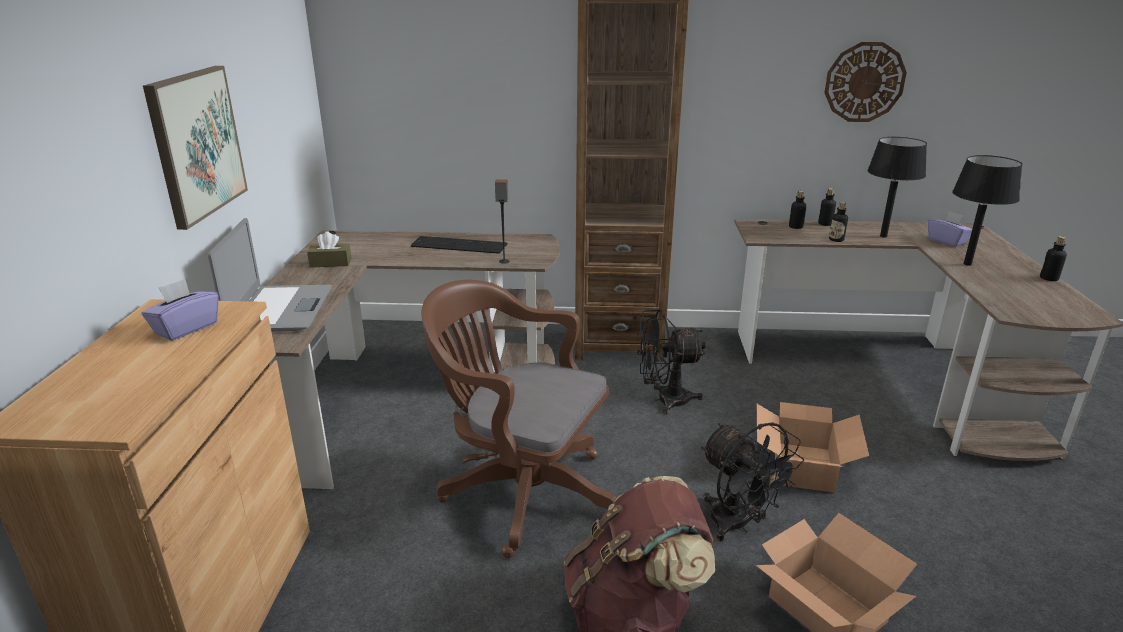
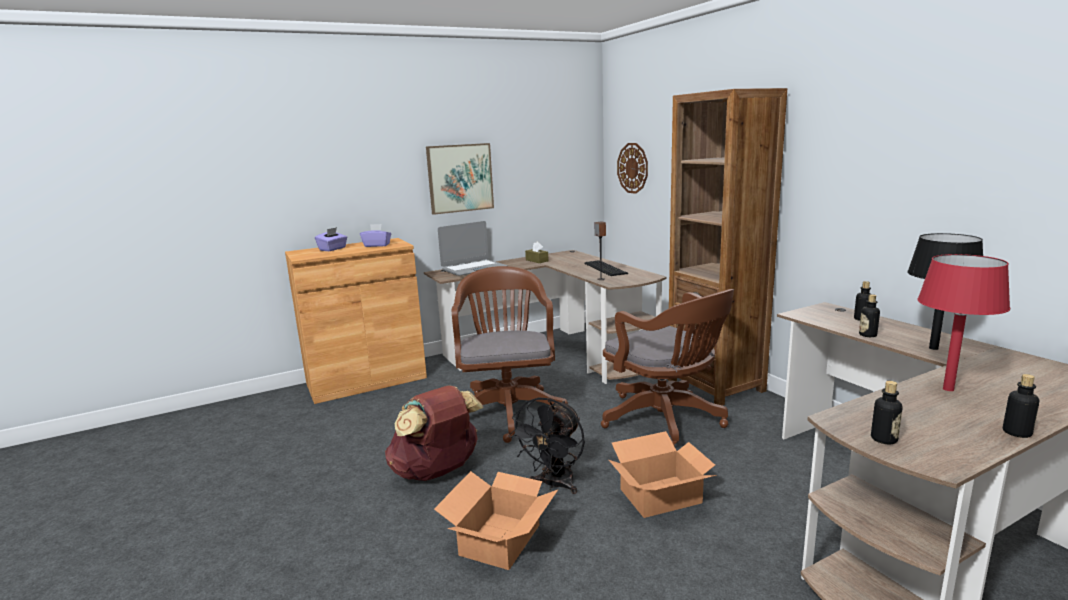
camera: 60 degrees right, 10 degrees down
(664, 400) = (666, 421): black fan -> brown office chair
(825, 224) = (902, 326): bottle -> bottle (883, 439)
(864, 82) = (964, 174): wall clock -> wall clock (632, 168)
(947, 241) = (1004, 373): purple tissue box -> purple tissue box (333, 249)
(967, 264) = (948, 389): black table lamp -> red table lamp

